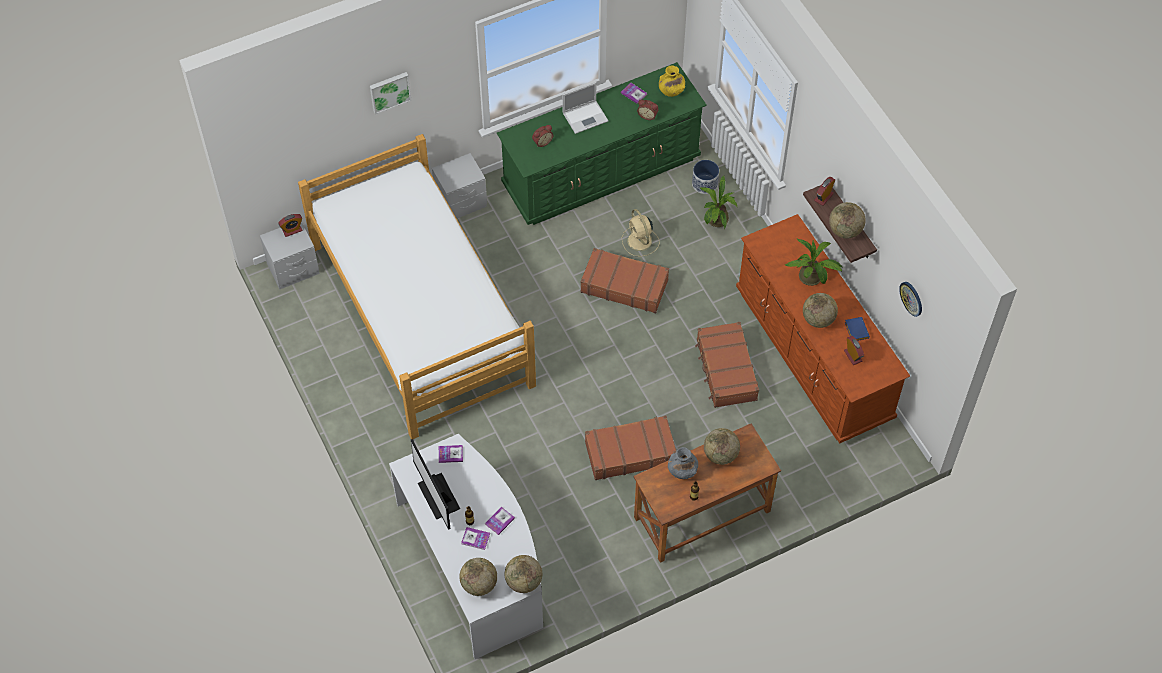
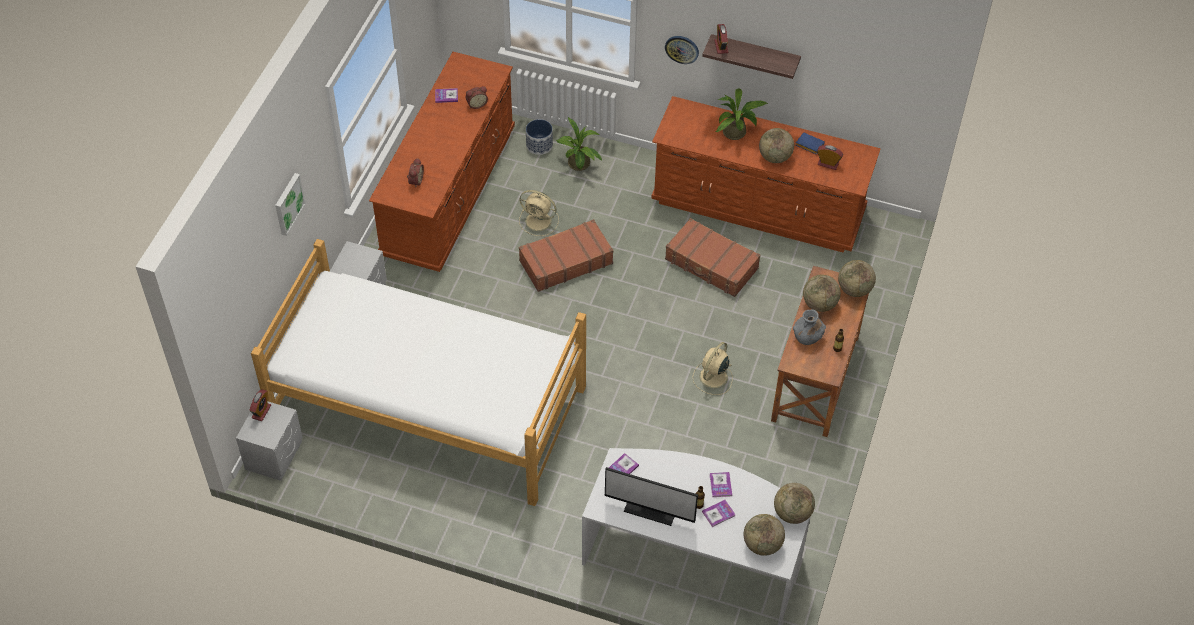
camera: 45 degrees left, 5 degrees down
(586, 116) = (428, 138): laptop -> none
(601, 172) = (449, 193): green dresser -> brown dresser
(630, 452) = (712, 377): brown suitcase -> beige fan
(671, 91) = (473, 74): yellow vase -> none
(845, 230) = (764, 58): globe -> globe (854, 289)
(911, 298) = (863, 71): wall clock -> wall clock (682, 49)

